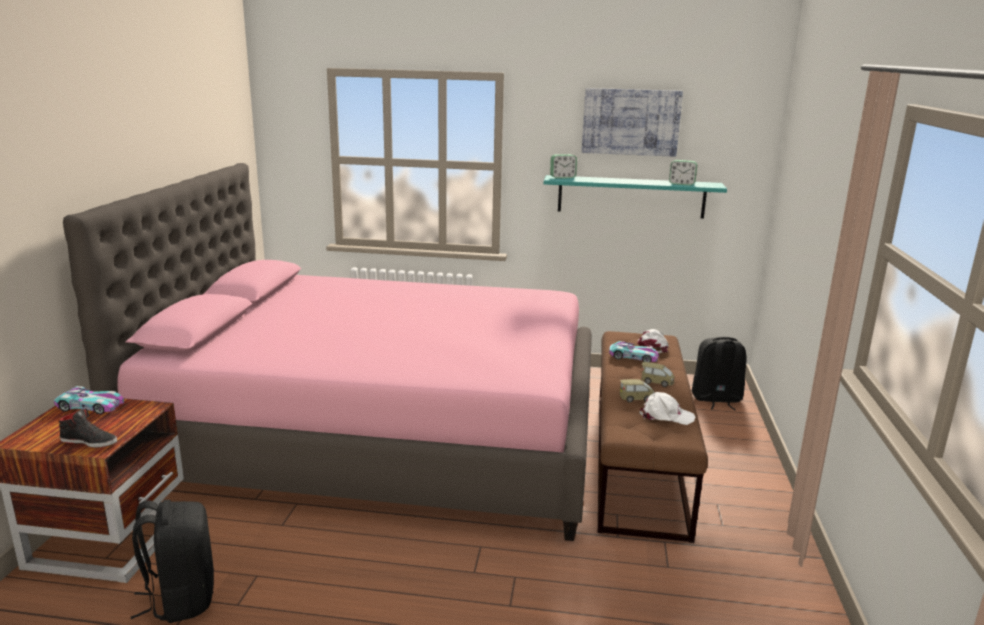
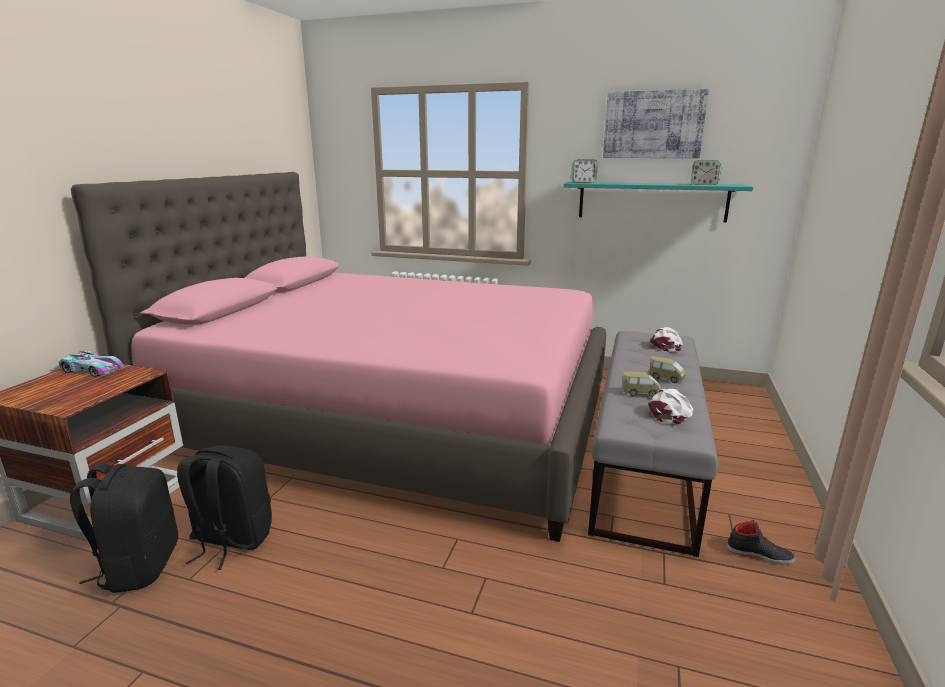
camera: 10 degrees right, 0 degrees up
(89, 441) = (64, 400): black shoe -> black shoe (759, 554)
(633, 357) = (644, 354): toy car -> none
(638, 457) = (644, 457): brown bench -> grey bench
(665, 416) = (671, 412): white cap -> white cap turned 75 degrees counterclockwise
(716, 399) = (733, 404): black backpack -> black backpack (231, 540)

